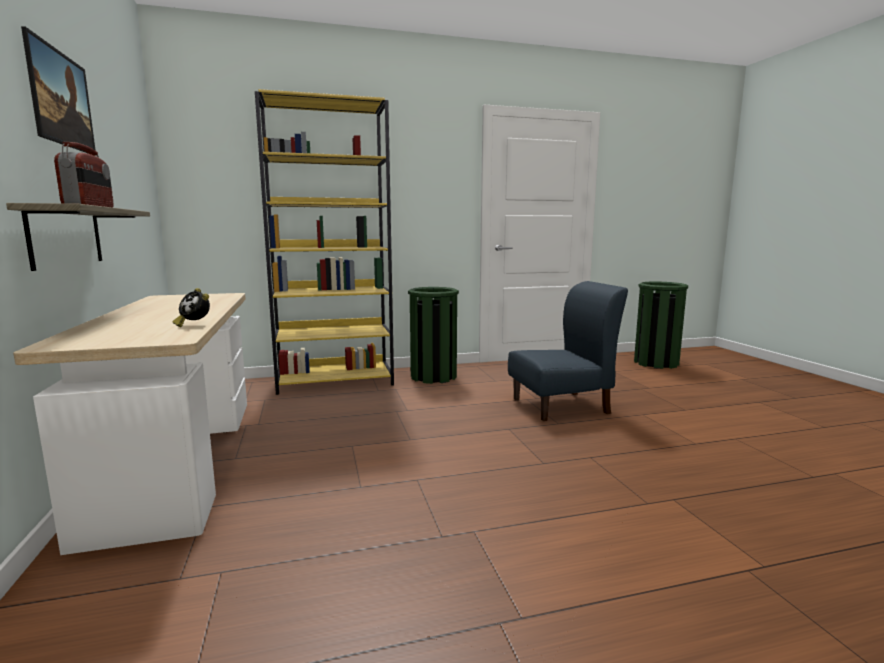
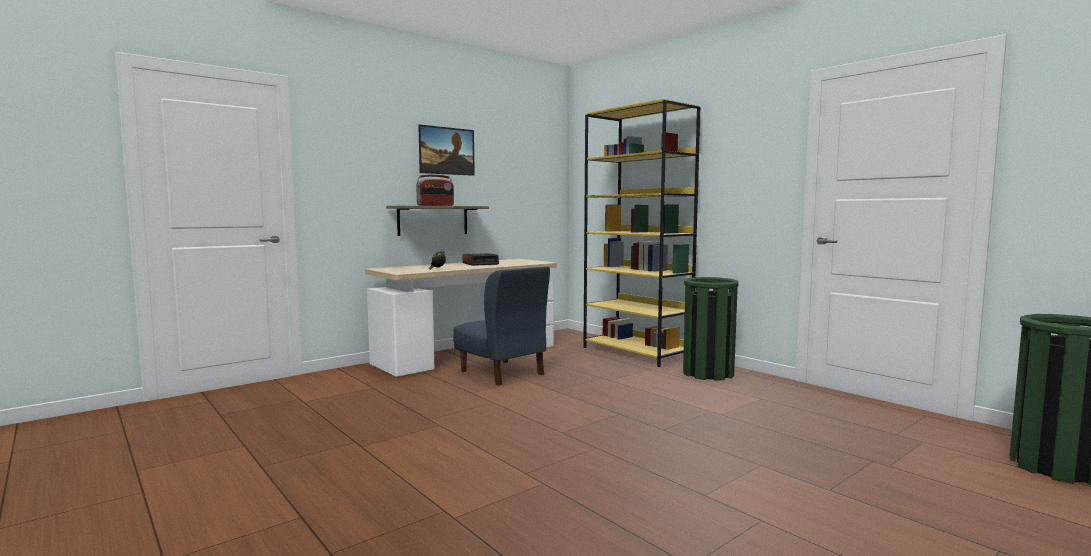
camera: 65 degrees right, 5 degrees down
(169, 308) = (480, 264): none -> alarm clock
(561, 406) = (716, 426): blue chair -> blue chair (502, 373)

